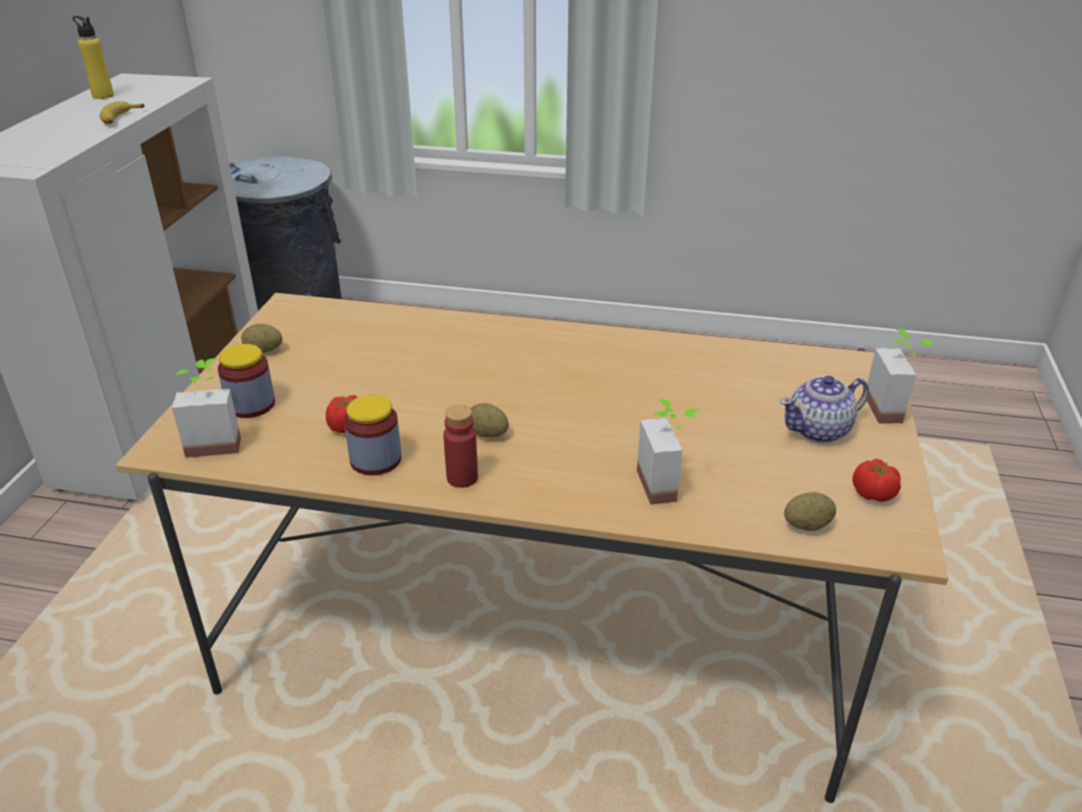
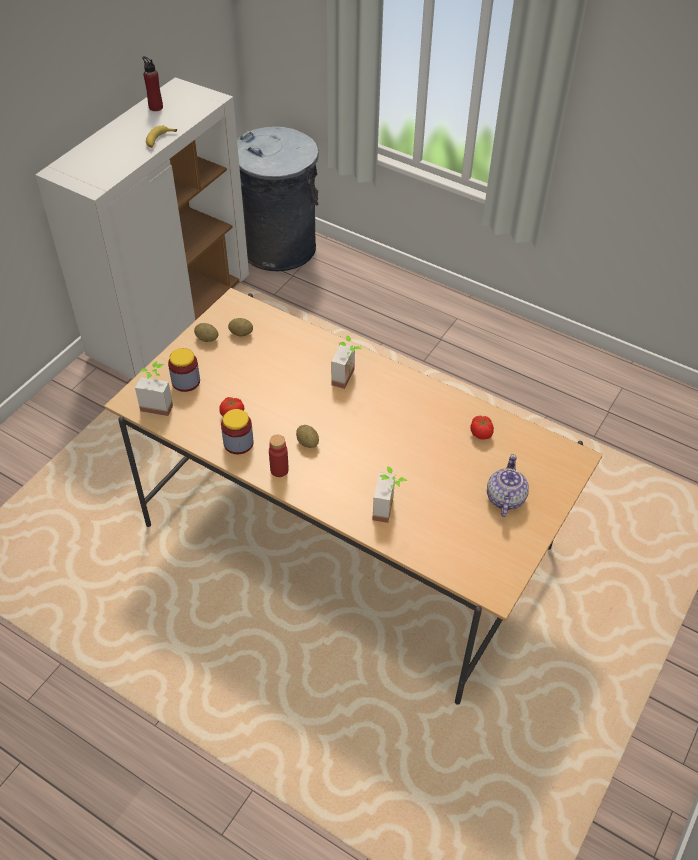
camera: 20 degrees right, 15 degrees up
(103, 96) = (156, 107): yellow bottle -> red bottle
(807, 525) = (451, 561): potato -> potato (241, 333)
(819, 430) = (504, 498): teapot -> teapot turned 105 degrees clockwise
(873, 494) = (503, 553): tomato -> tomato (481, 434)
(893, 409) = (563, 496): potted plant -> potted plant (348, 378)

